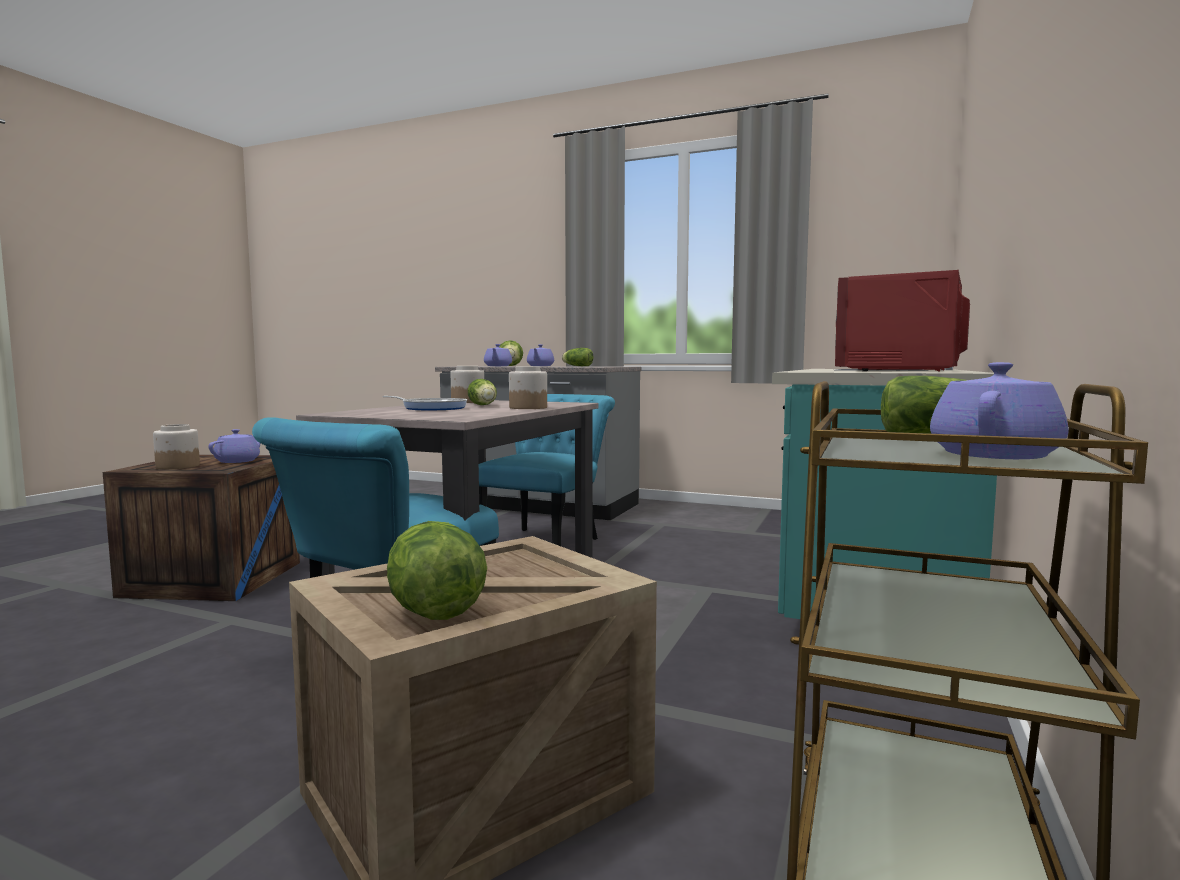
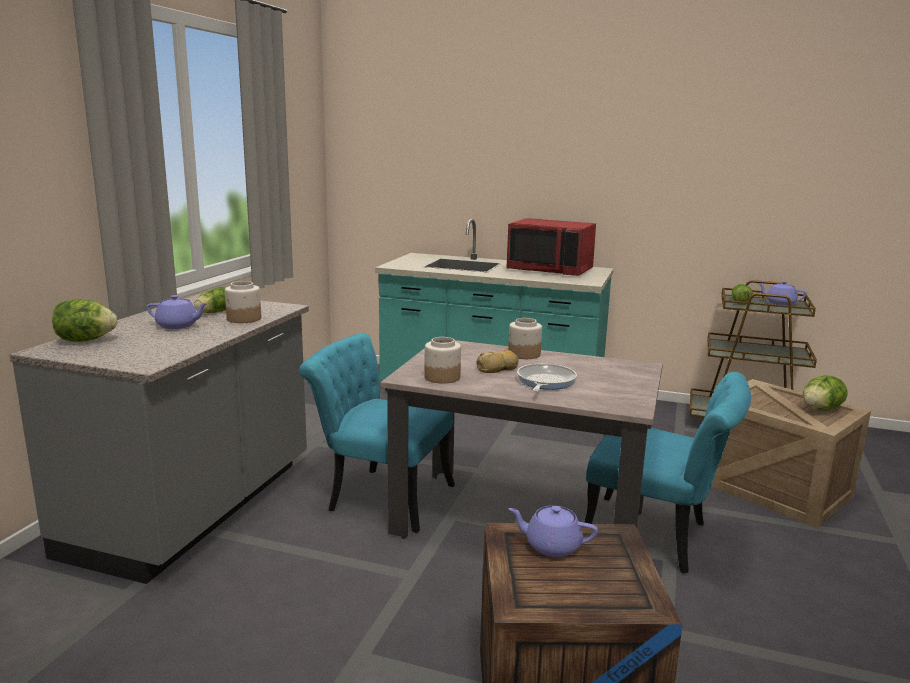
camera: 95 degrees left, 10 degrees up
(177, 466) = (612, 577): jar -> jar (244, 319)
(483, 405) = (498, 368): lettuce -> bread
(497, 366) = (183, 342): purple teapot -> none

